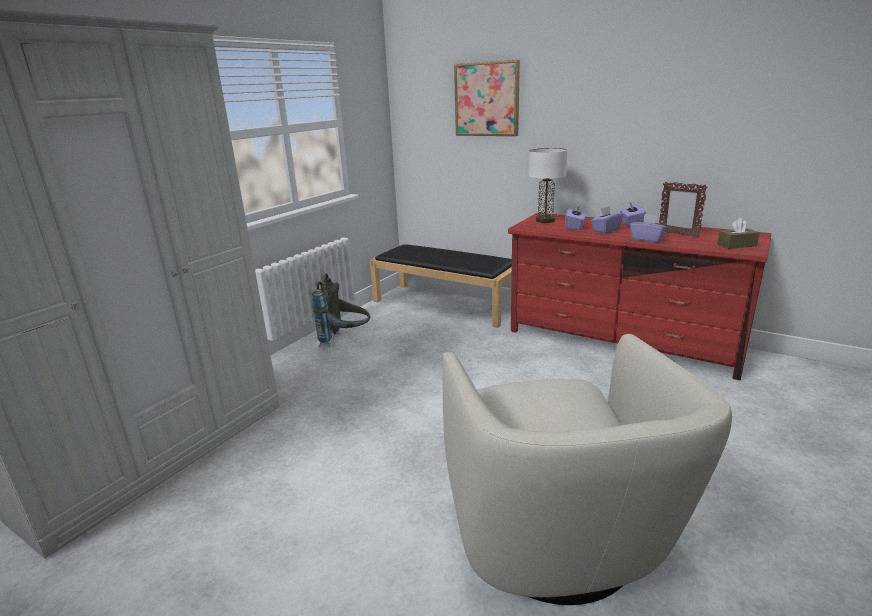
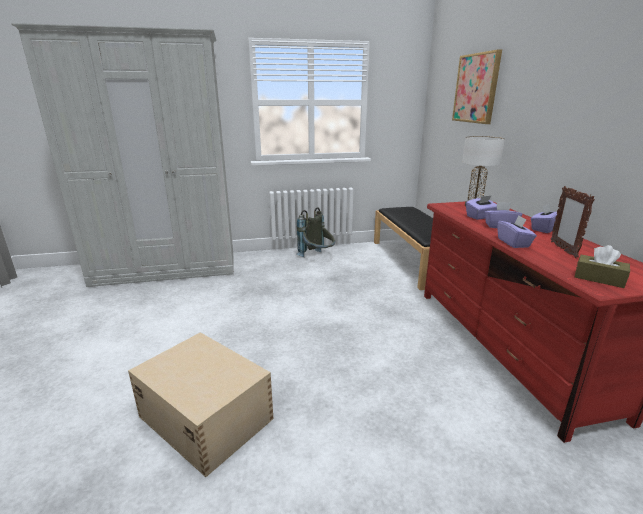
camera: 45 degrees right, 0 degrees up
(554, 540) = (205, 416): beige armchair -> beige storage box

